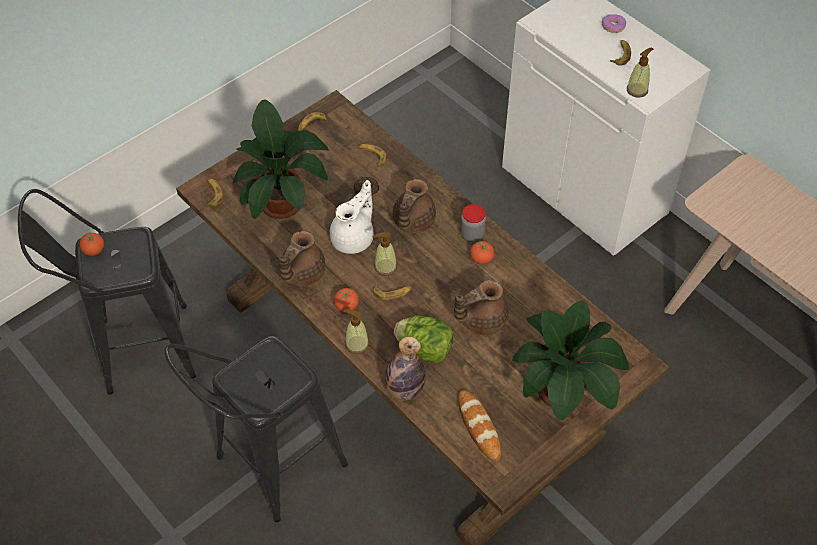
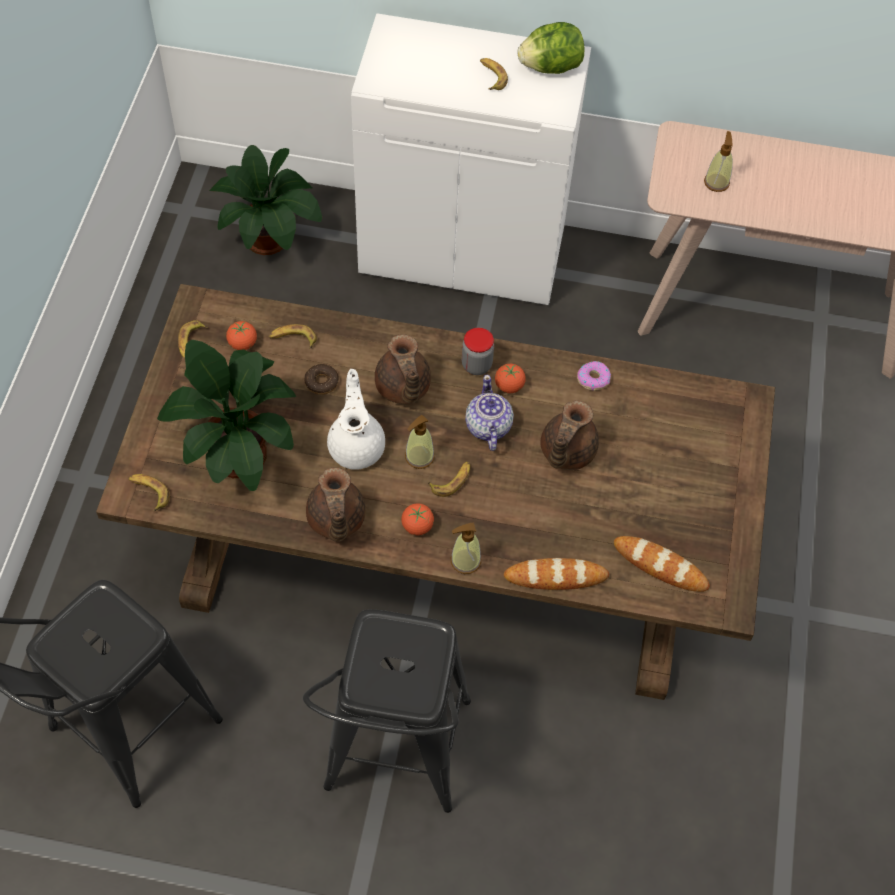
camera: 40 degrees left, 5 degrees up
(94, 250) = (61, 649): tomato -> tomato (242, 344)
(404, 389) = (556, 576): bottle -> bread
(424, 349) = (538, 520): lettuce -> lettuce (551, 67)
(444, 275) = (487, 427): none -> teapot
(563, 392) = (705, 477): potted plant -> potted plant (270, 239)
(613, 26) = (456, 47): donut -> donut (593, 379)
(637, 90) = (541, 108): soap dispenser -> soap dispenser (716, 182)

